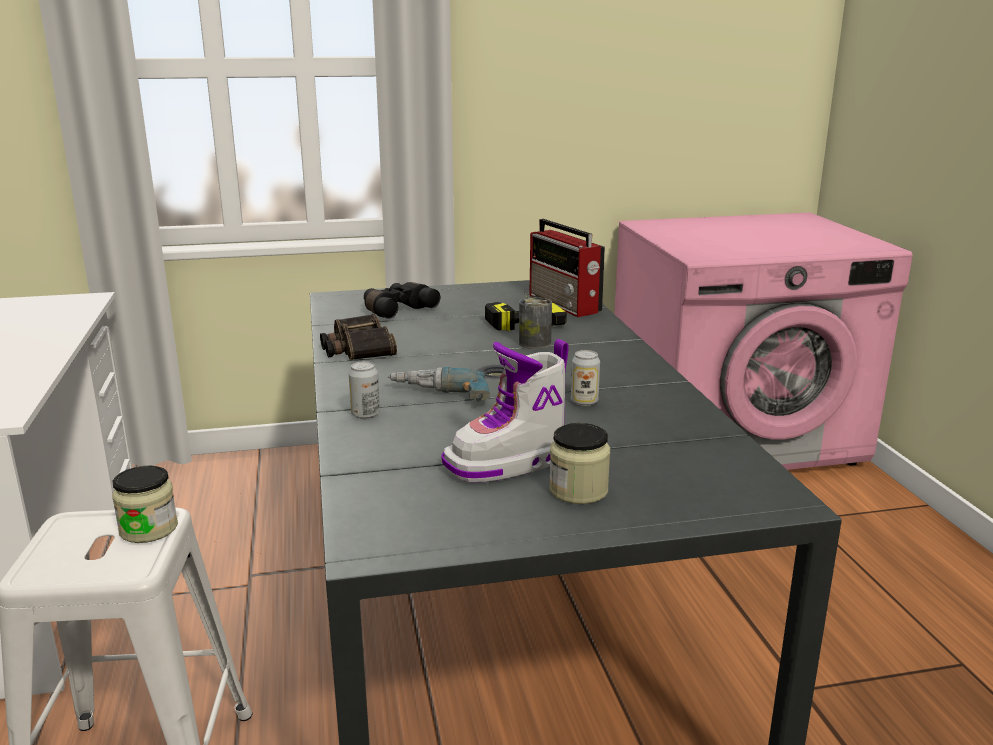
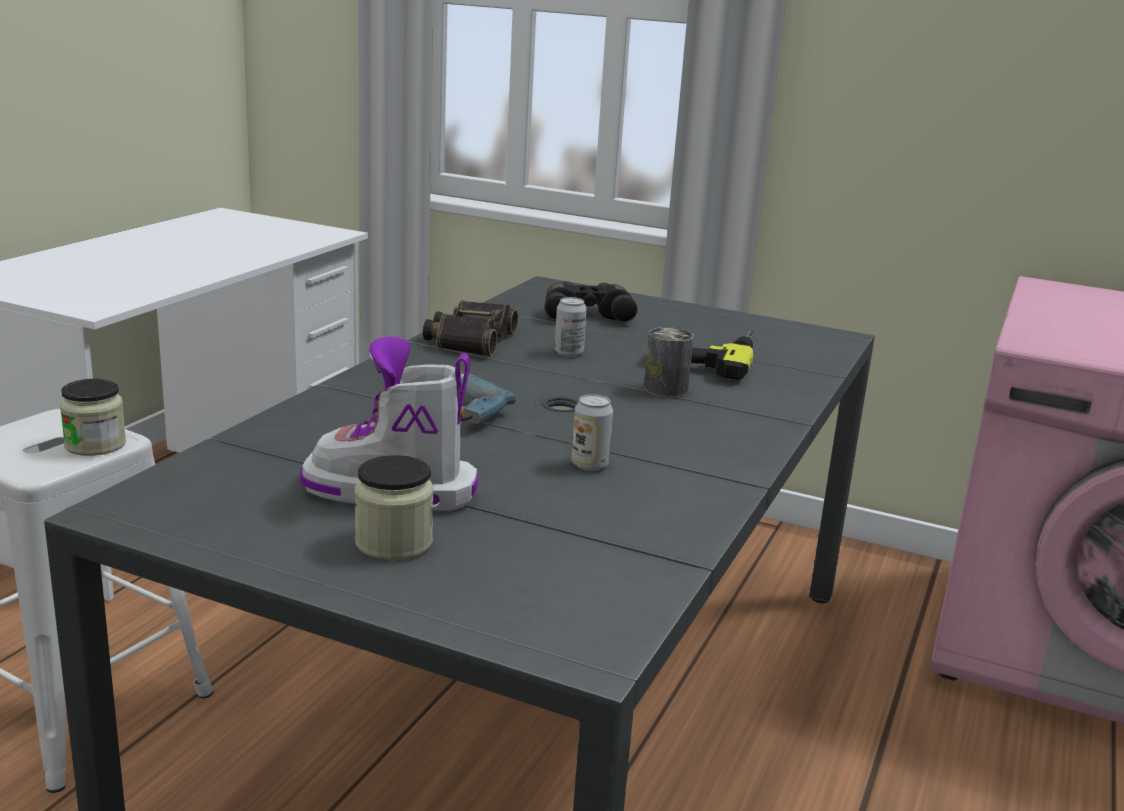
camera: 35 degrees right, 0 degrees up
(365, 414) = (351, 400): can -> can (568, 353)
(565, 304) = (794, 361): radio -> none

